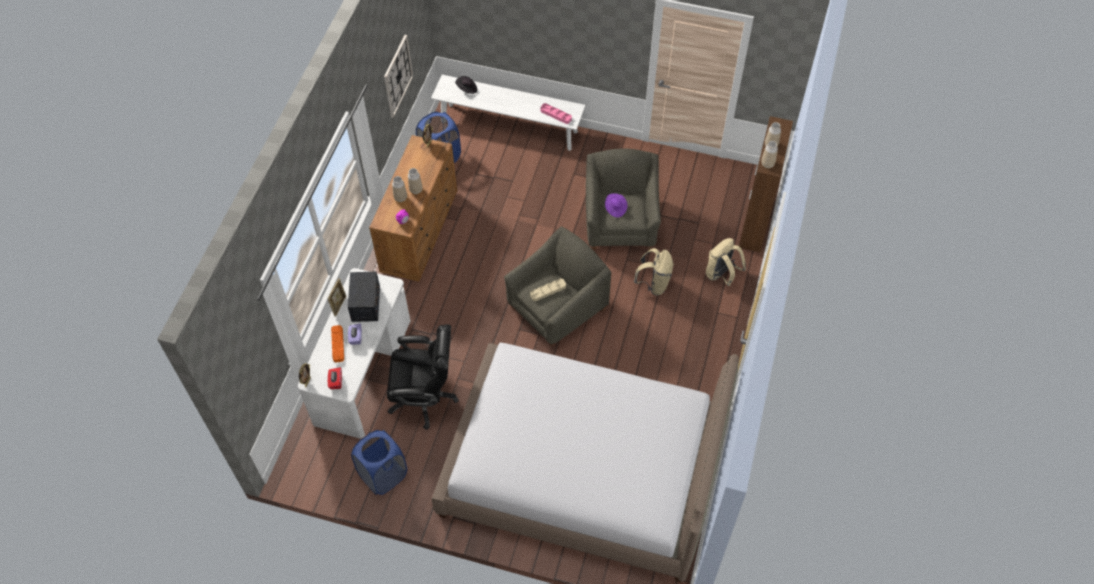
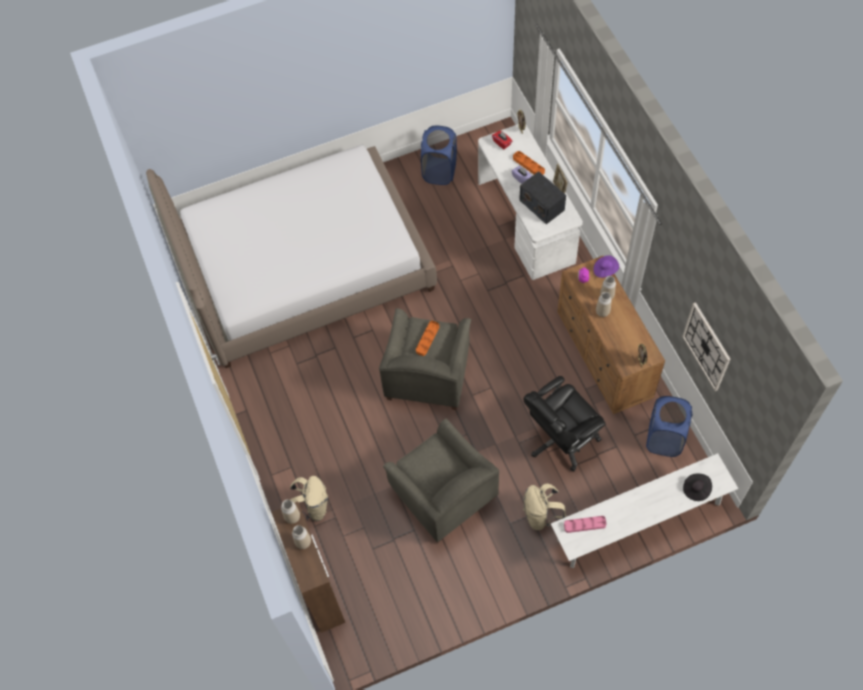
camera: 145 degrees right, 5 degrees up
(424, 397) = (463, 236): black office chair -> black office chair (561, 439)
(548, 291) = (427, 339): beige tray -> orange tray
(615, 209) = (437, 457): purple hat -> purple hat (605, 270)
(654, 284) = (365, 454): beige backpack -> beige backpack (540, 515)

